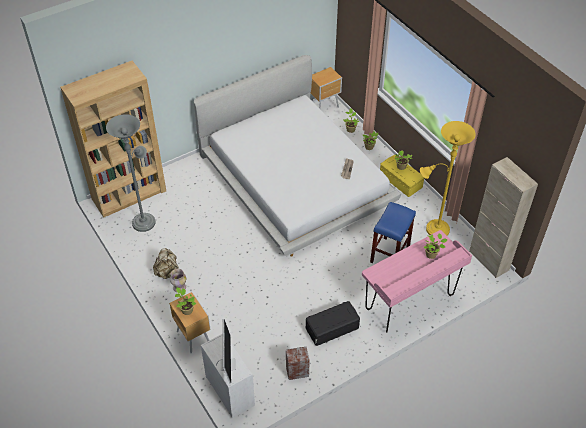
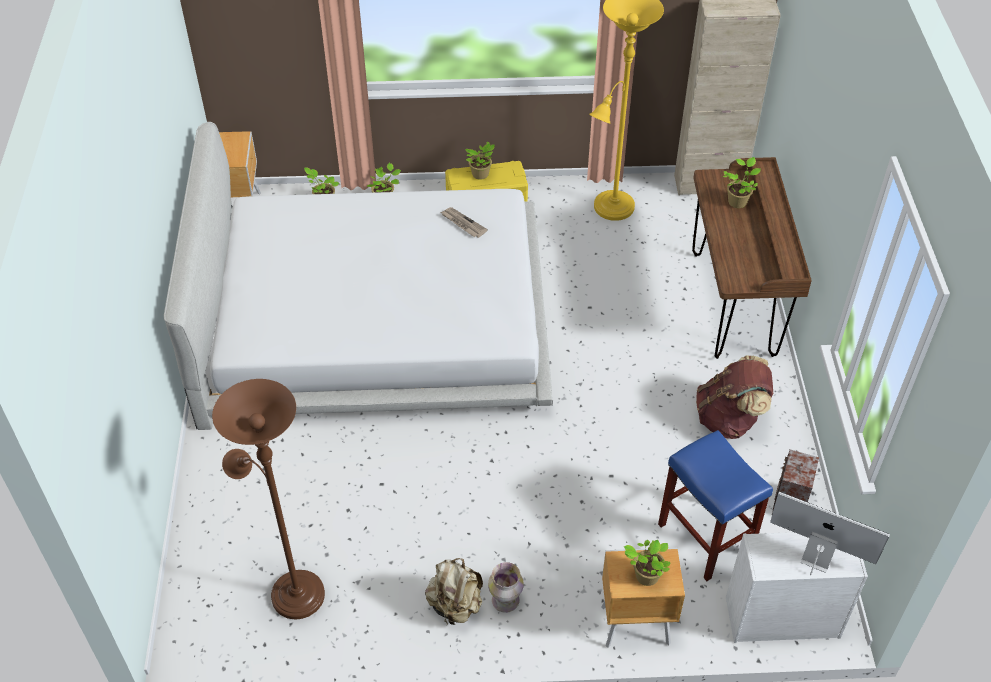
camera: 60 degrees left, 0 degrees up
(129, 195) = (202, 591): brown bookcase -> none
(144, 220) = (293, 591): grey floor lamp -> brown floor lamp
(332, 329) = (729, 419): black storage box -> brown backpack
(390, 254) = (624, 281): blue stool -> blue stool (703, 538)
(409, 303) = (733, 304): pink desk -> brown desk

